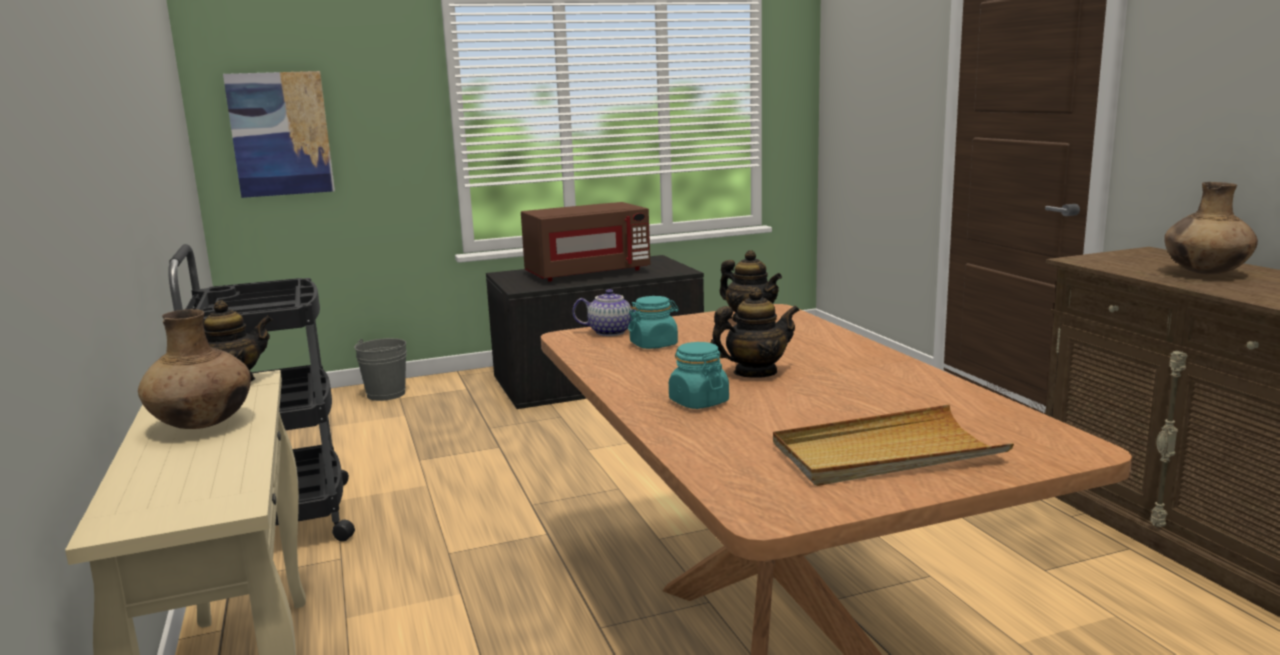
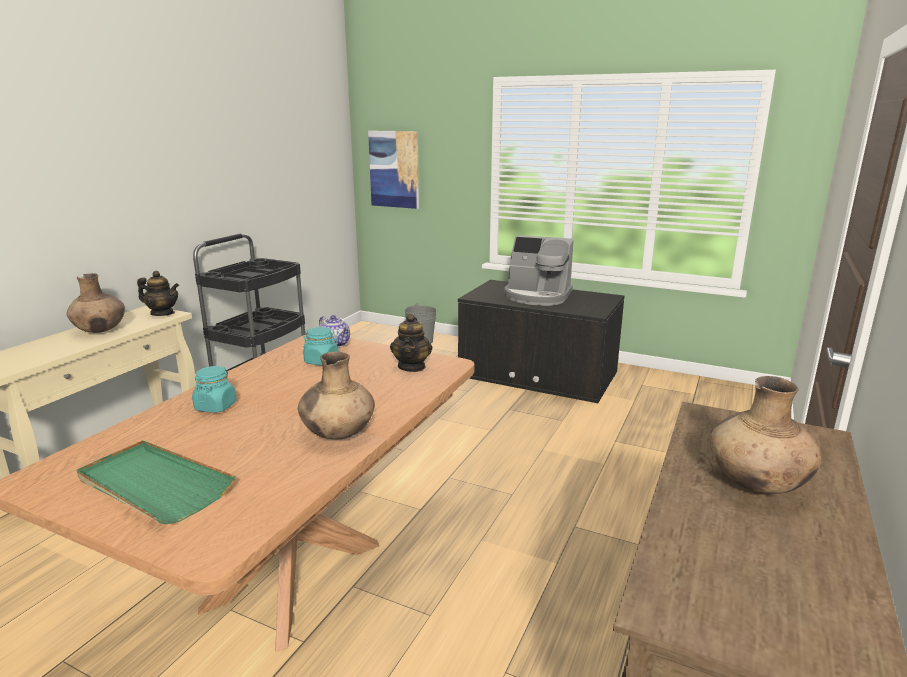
camera: 45 degrees right, 5 degrees up
(587, 273) = (537, 296): brown microwave -> coffee machine
(755, 373) = (291, 402): teapot -> none
(876, 370) = (338, 434): none -> brown vase
(886, 453) = (154, 485): beige tray -> green tray

